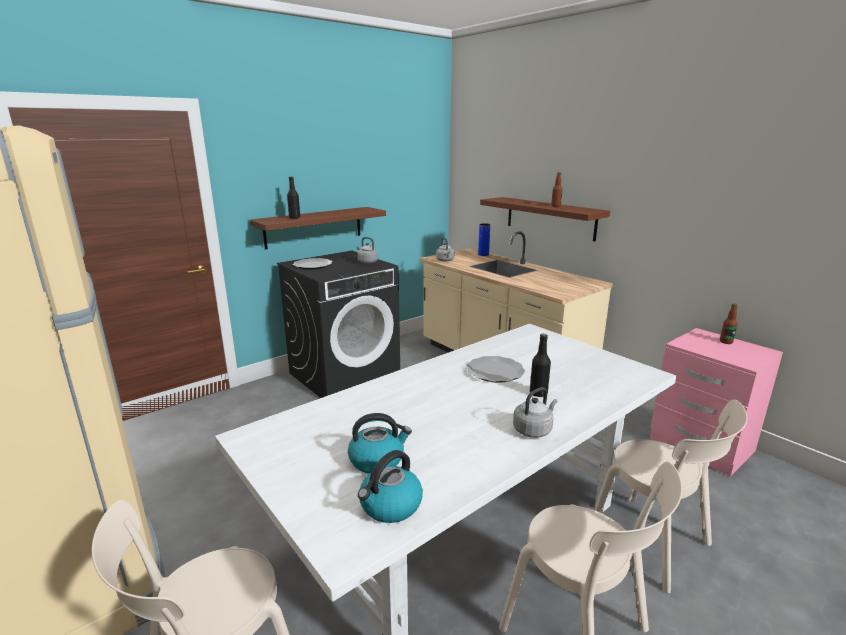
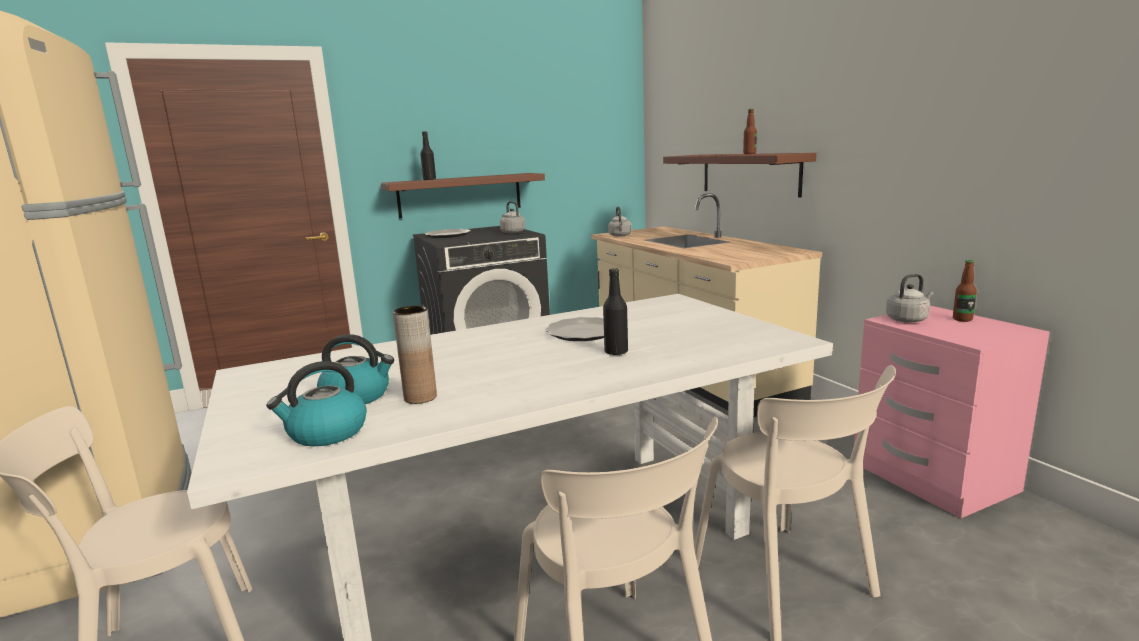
camera: 15 degrees right, 5 degrees down
(431, 456) = (420, 397): none -> brown vase
(483, 254) = (675, 230): blue vase -> none
(533, 430) = (572, 382): grey kettle -> grey kettle (908, 319)

